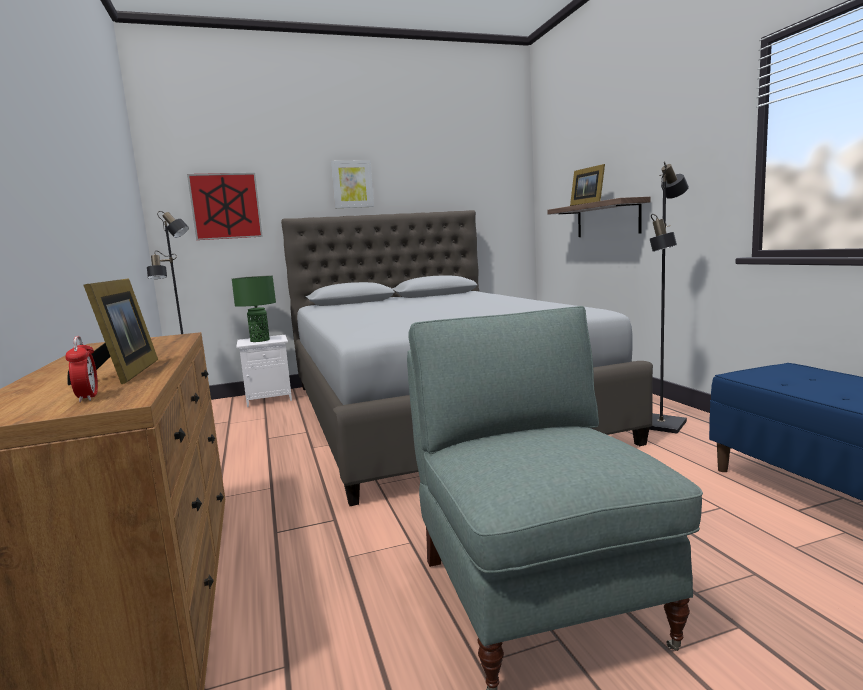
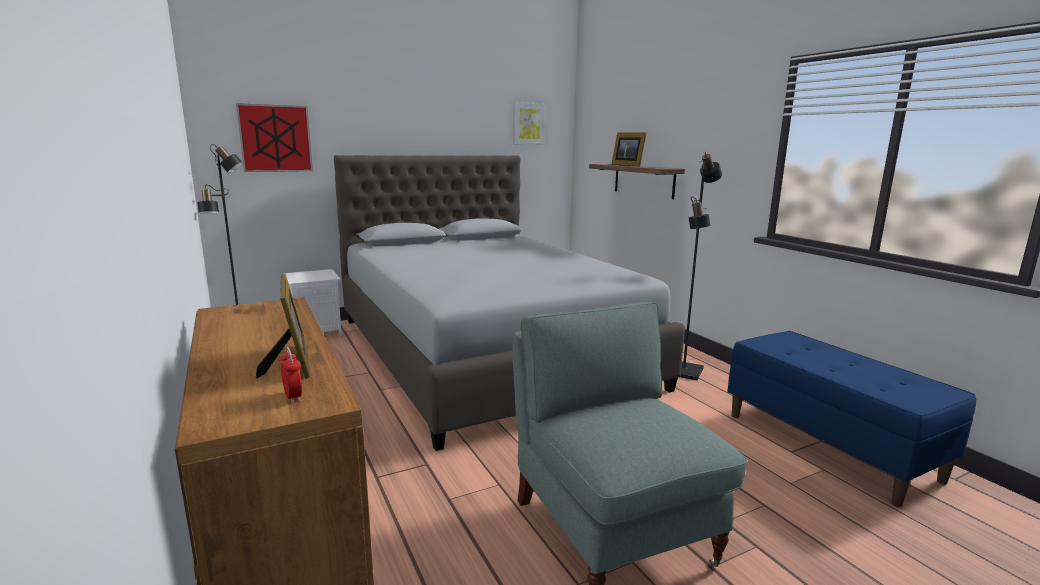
camera: 10 degrees left, 5 degrees up
(259, 340) = (309, 276): green table lamp -> none
(352, 184) = (404, 123): picture -> picture (528, 124)

